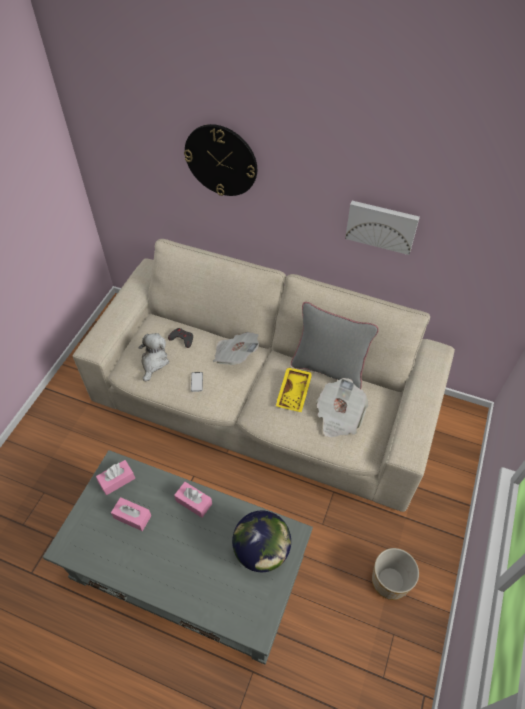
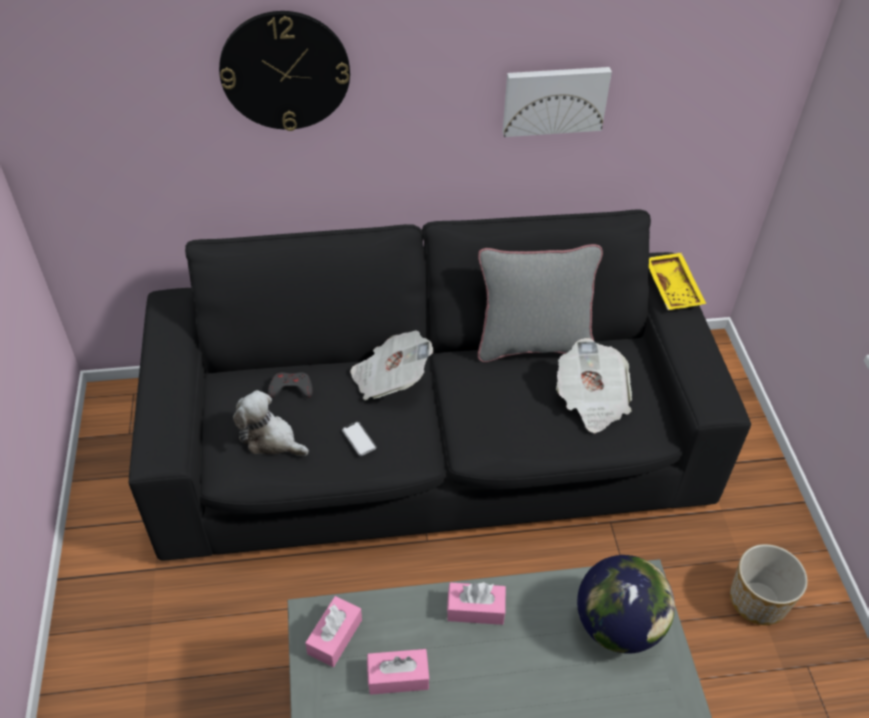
camera: 30 degrees left, 5 degrees down
(154, 362) = (270, 439): plush toy -> plush toy turned 45 degrees counterclockwise
(262, 401) = (432, 445): beige sofa -> black sofa
(294, 393) = (511, 394): yellow tray -> yellow tray (674, 288)

